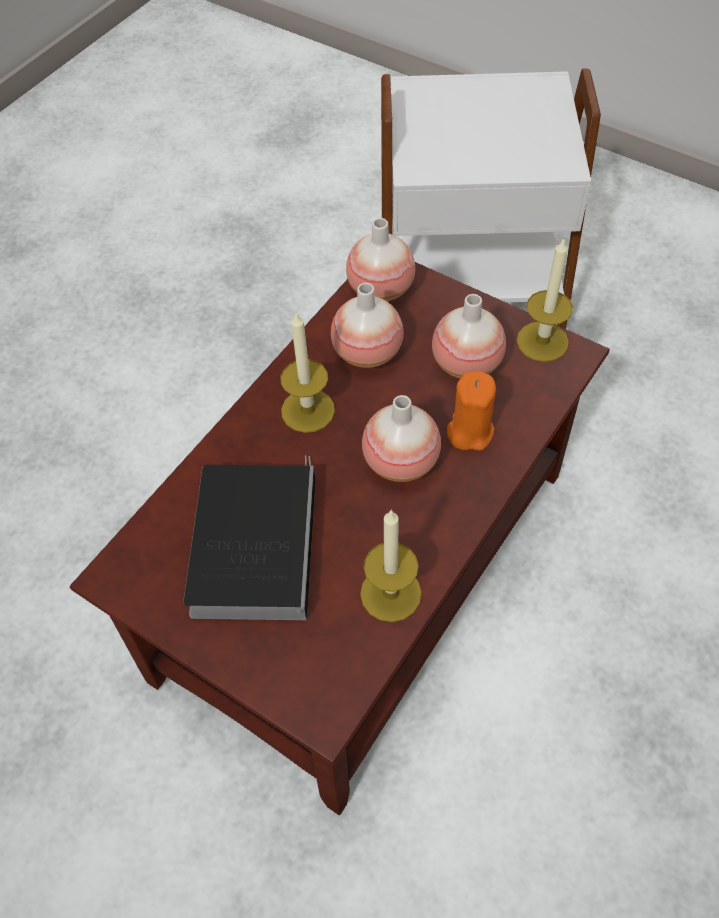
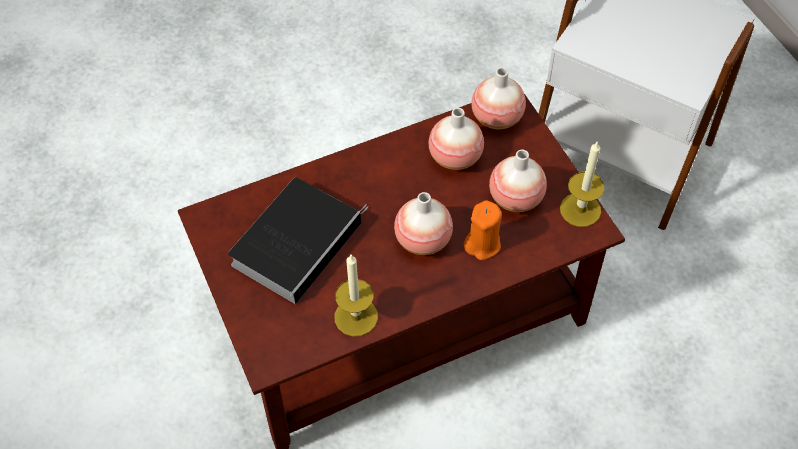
camera: 30 degrees right, 0 degrees up
(308, 410) = (388, 176): candle -> none

